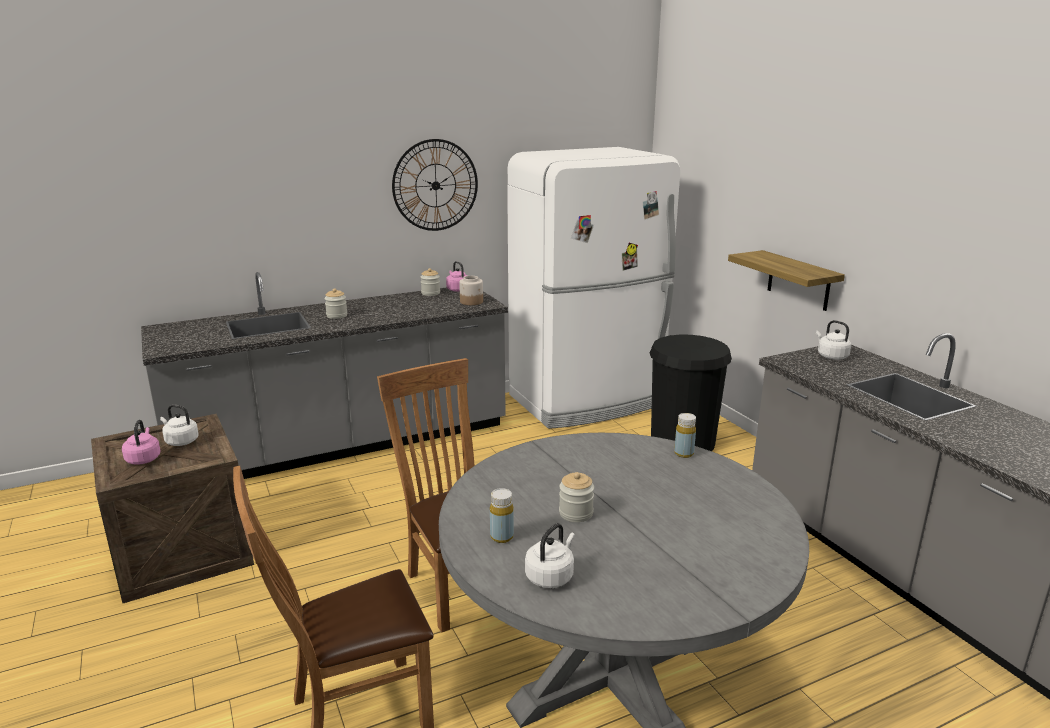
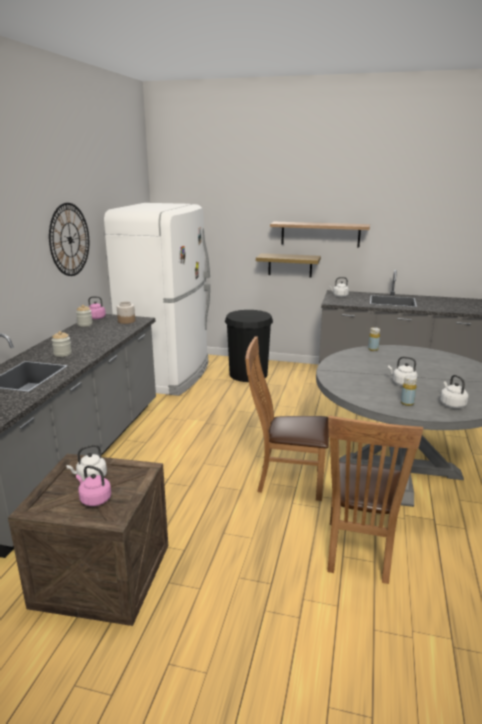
camera: 50 degrees left, 0 degrees up
(576, 513) = (402, 383): jar -> white kettle
(848, 233) = (320, 234): none -> shelf

